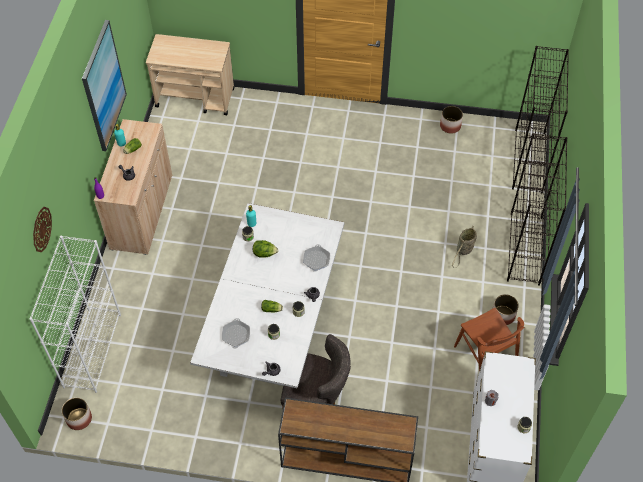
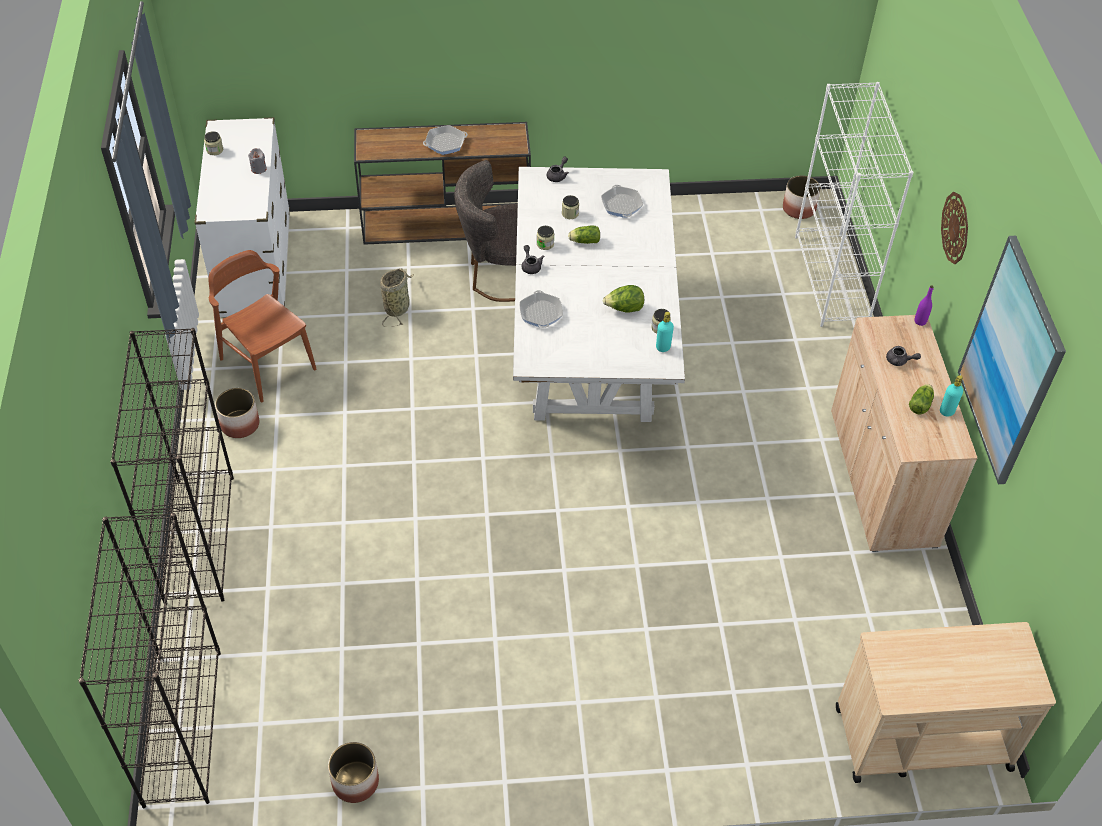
camera: 165 degrees right, 5 degrees down
(41, 229) = (925, 111): wall clock -> wall clock (955, 228)
(346, 422) = (445, 143): none -> frying pan
(464, 250) = (309, 515): basket -> basket (397, 307)

